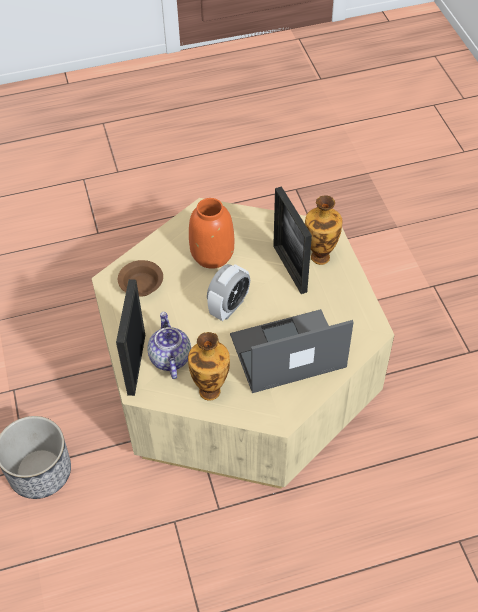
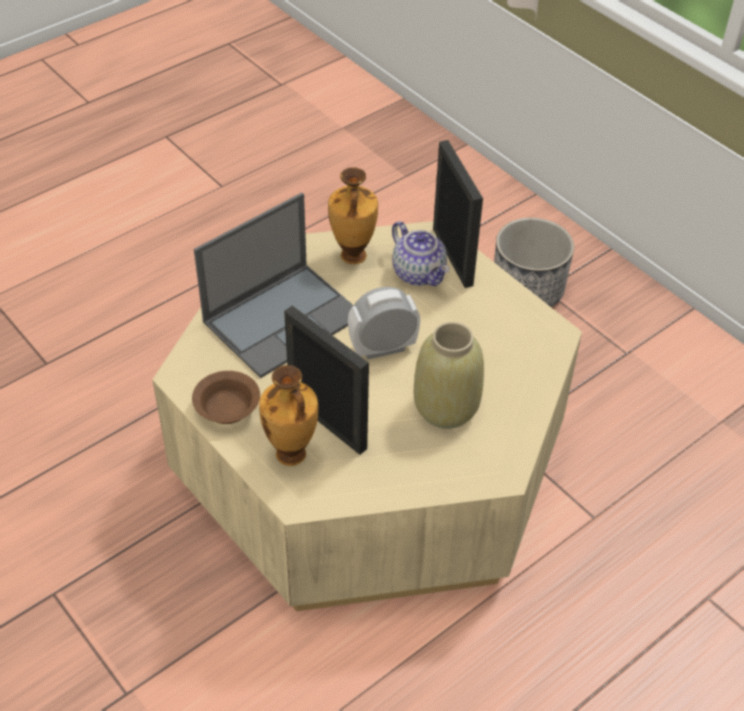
camera: 155 degrees right, 5 degrees down
(142, 285) = (510, 341): brown bowl -> brown bowl (226, 409)
(211, 255) = (446, 408): orange vase -> beige vase
(229, 307) = (383, 348): alarm clock -> alarm clock turned 60 degrees clockwise

